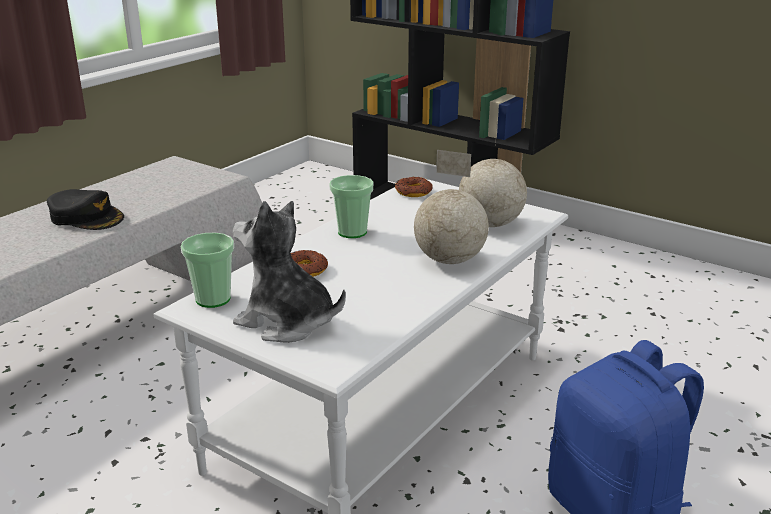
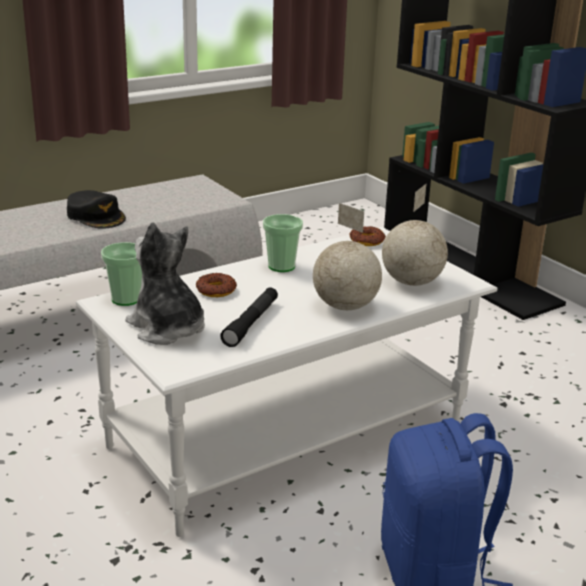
camera: 20 degrees right, 0 degrees up
(371, 297) = (251, 323): none -> black flashlight

